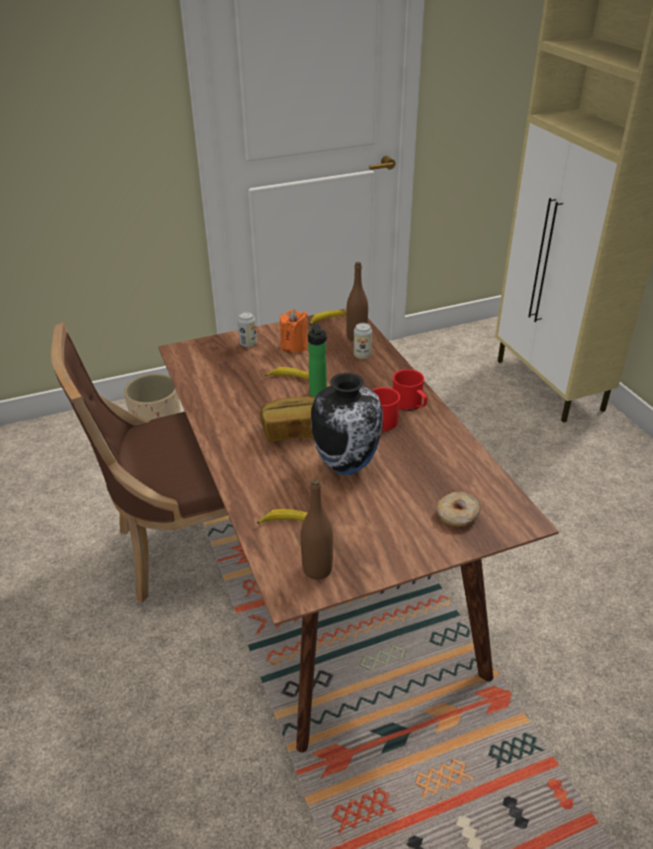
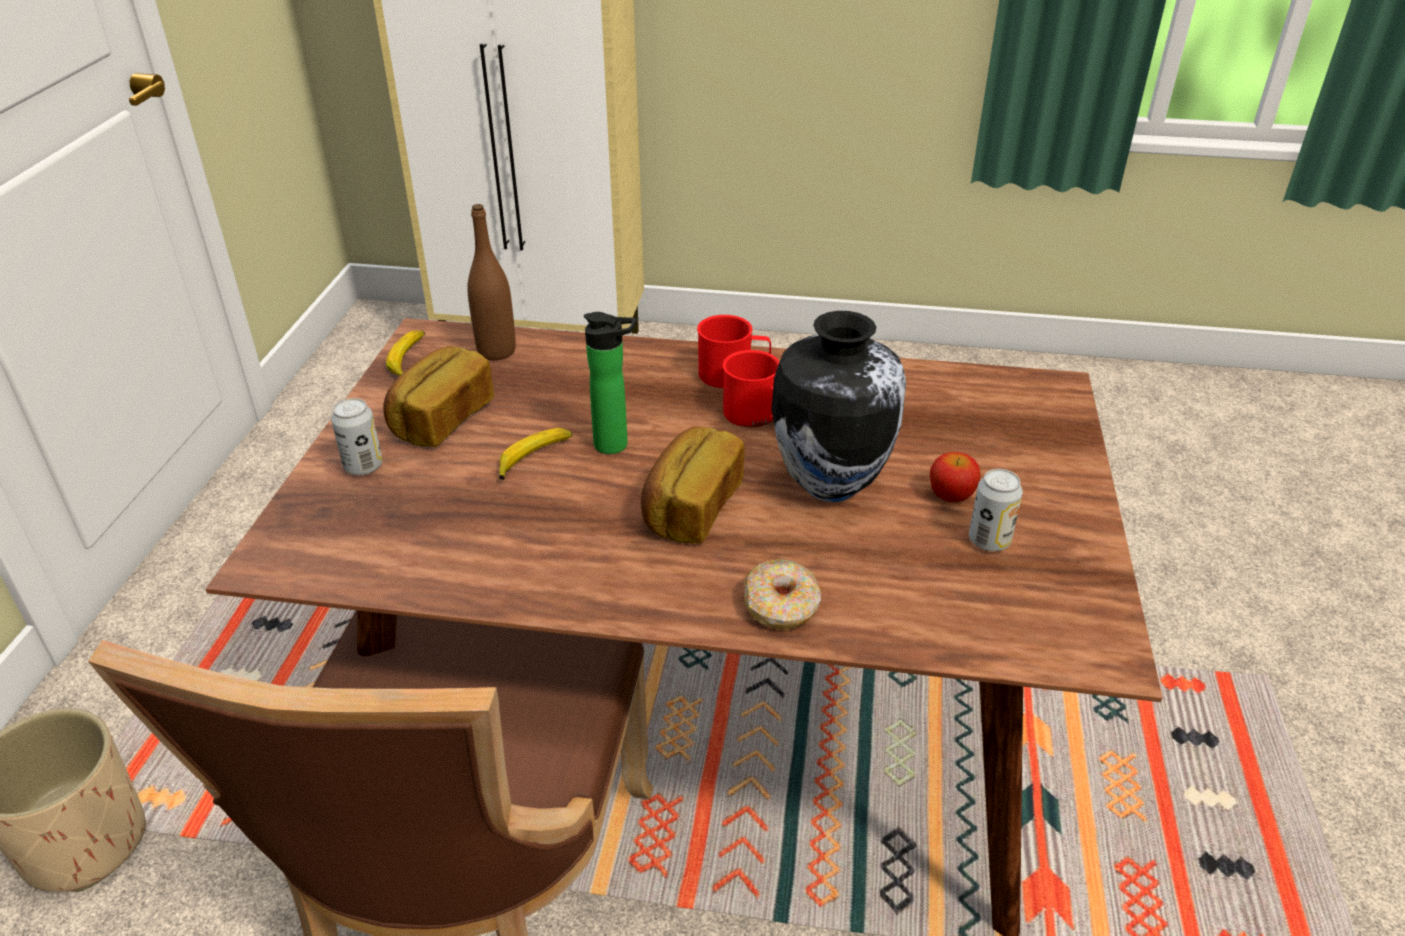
camera: 60 degrees left, 0 degrees up
(288, 523) = (931, 597): banana -> none
(294, 346) = (441, 419): orange candle -> bread
(317, 569) = (1060, 604): brown bottle -> none
(362, 355) = (555, 365): can -> can (989, 540)
(375, 508) = (951, 496): none -> apple
(457, 515) = (1014, 432): donut -> donut (781, 606)

